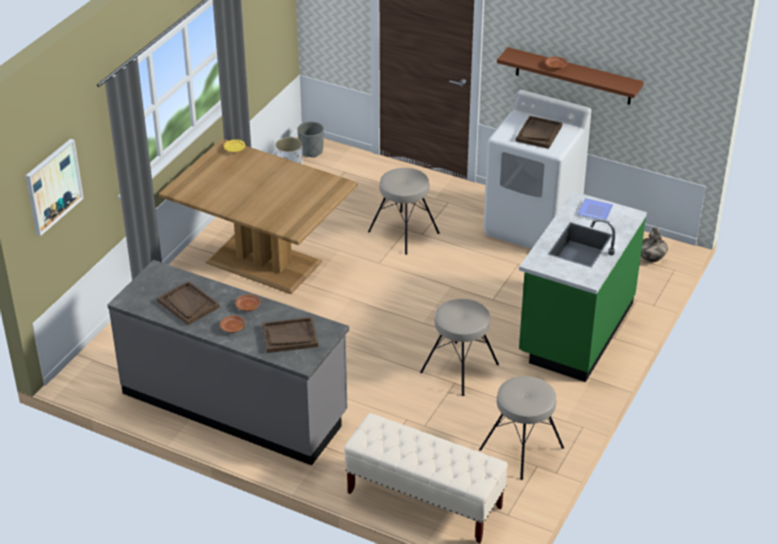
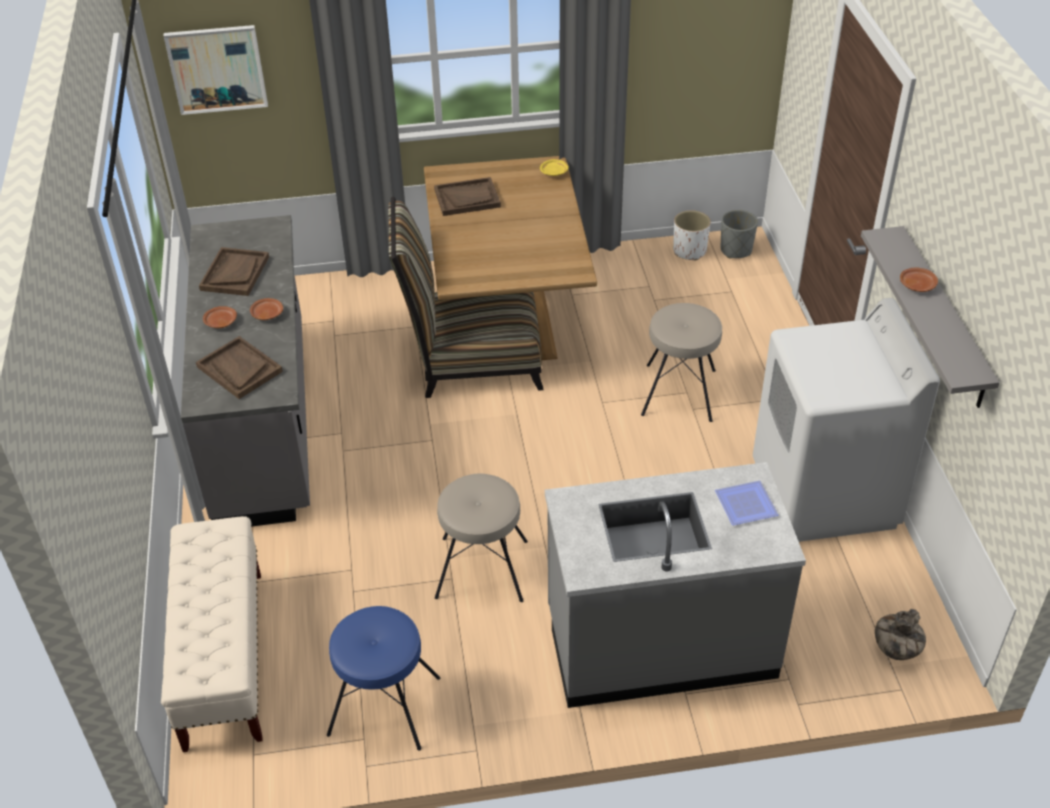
camera: 55 degrees right, 5 degrees up
(282, 295) = (471, 360): none -> chair
(522, 449) = (384, 707): beige stool -> blue stool
(538, 133) = (839, 366): brown tray -> brown tray (467, 198)
(573, 76) = (943, 318): brown shelf -> grey shelf
(575, 330) = (660, 643): green counter -> grey counter

